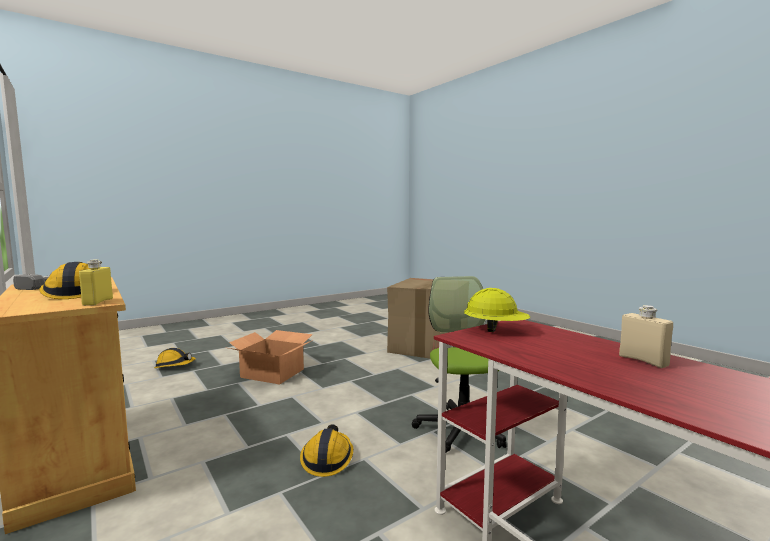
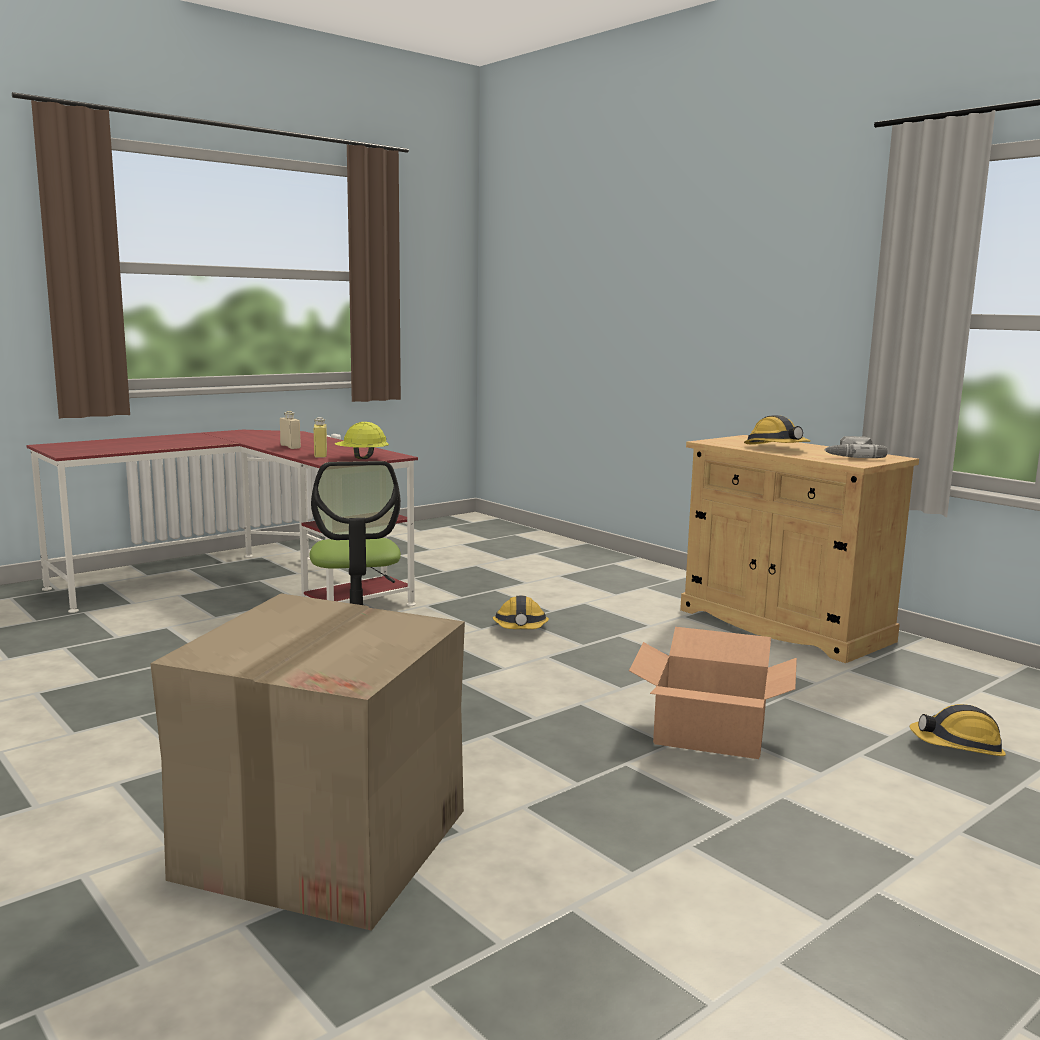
camera: 175 degrees right, 5 degrees up
(98, 302) = (714, 442): yellow bottle -> yellow bottle (320, 455)

